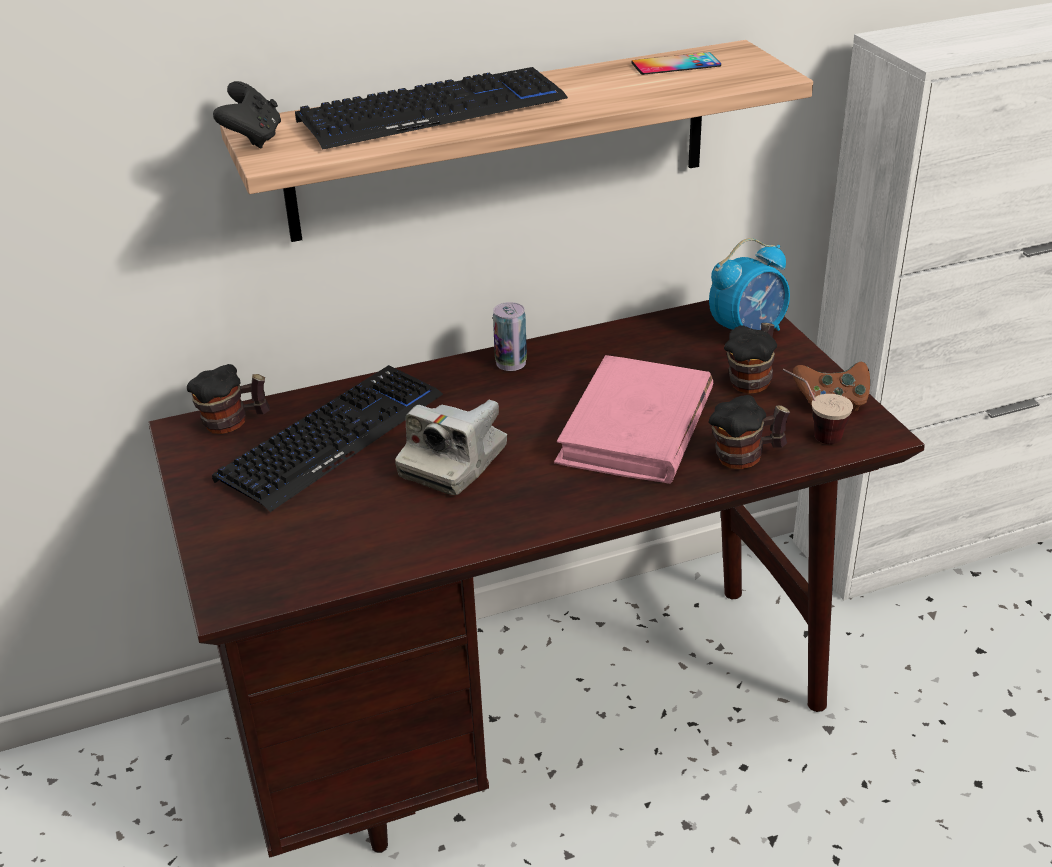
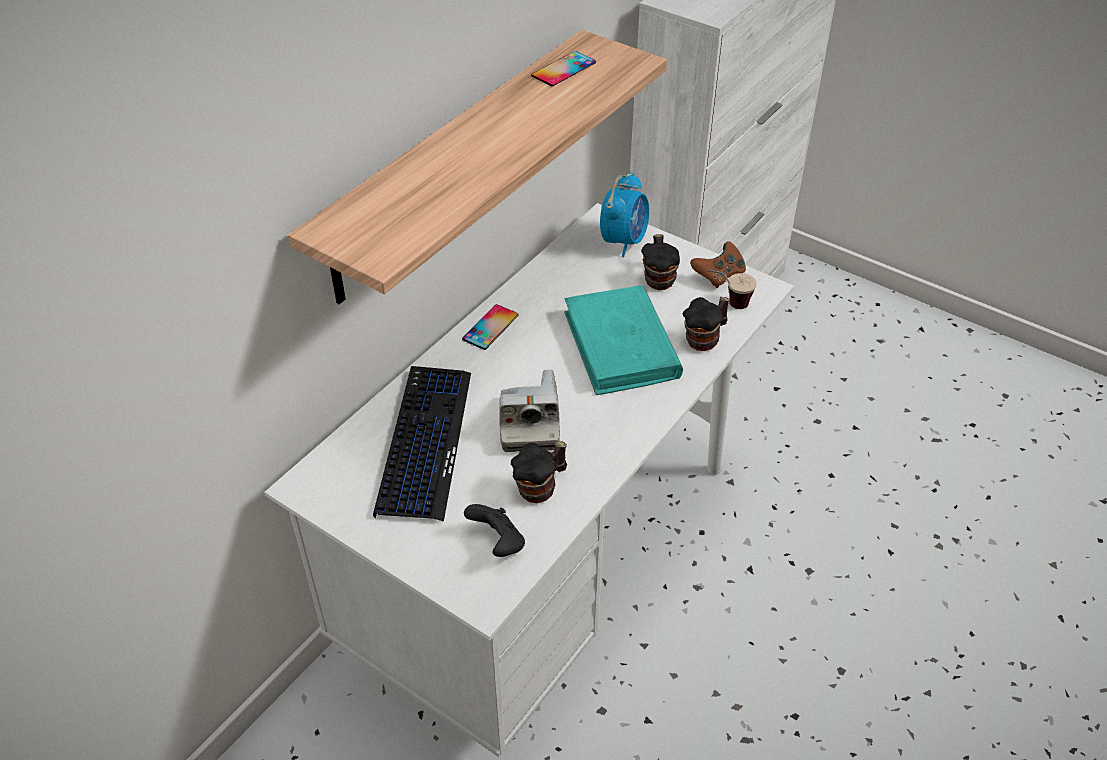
camera: 35 degrees left, 10 degrees up
(233, 423) = (336, 463): mug -> mug (541, 487)
(253, 139) = (341, 244): black game controller -> black game controller (498, 543)
(433, 112) = (446, 170): keyboard -> none
(511, 363) = (490, 327): can -> phone
(535, 717) = (552, 566): brown desk -> white desk
(636, 428) = (621, 345): pink book -> turquoise book

